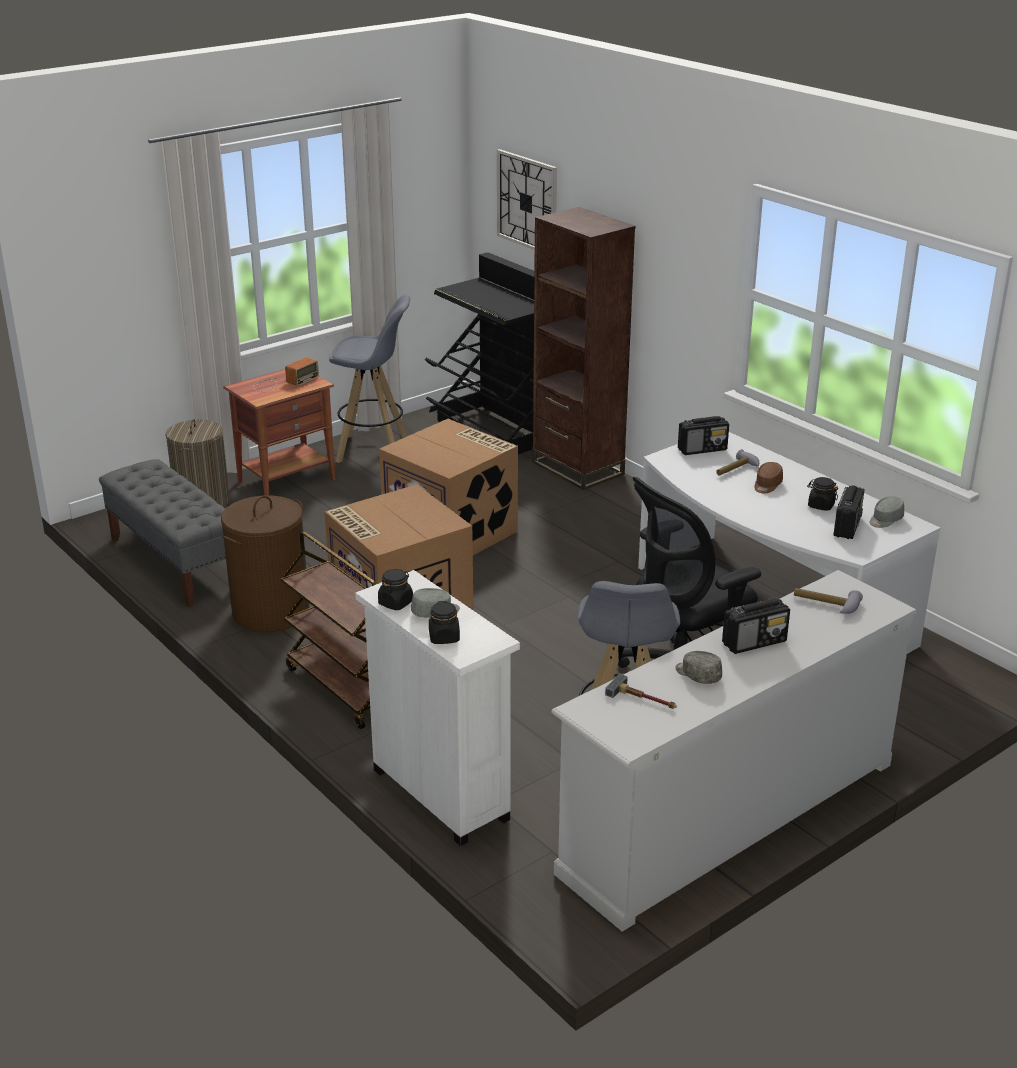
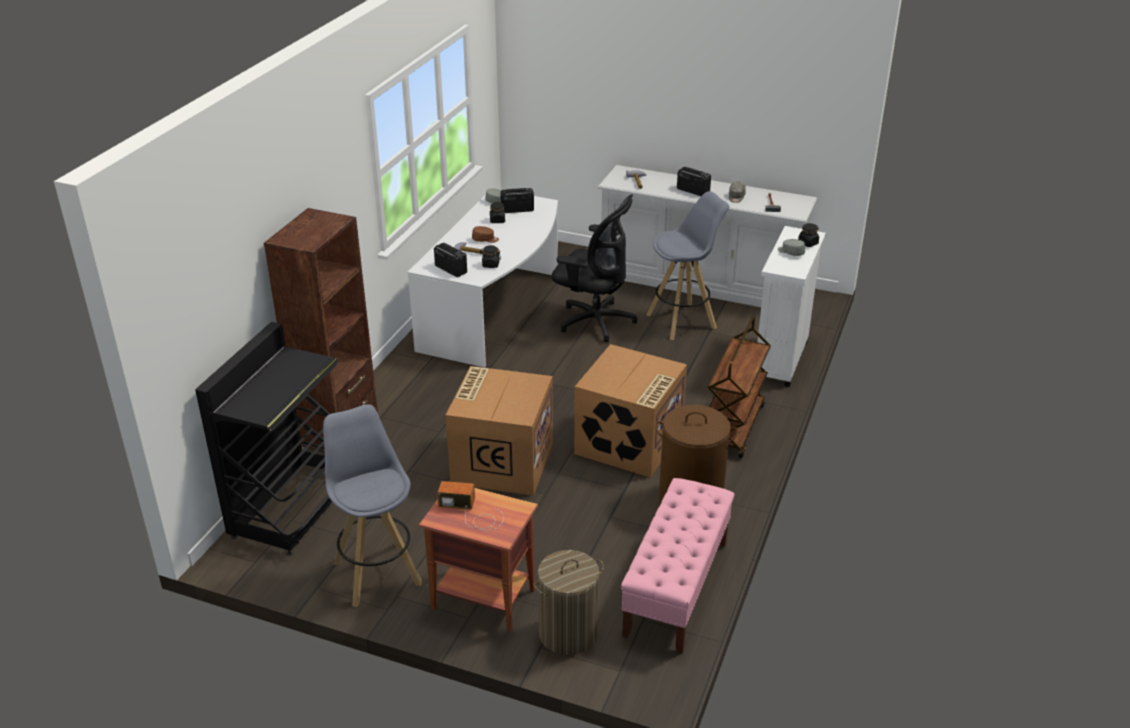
camera: 120 degrees left, 5 degrees up
(176, 562) = (676, 589): grey bench -> pink bench
(395, 603) = (798, 265): black jar -> black jar (490, 265)
(527, 202) = (213, 295): wall clock -> none

